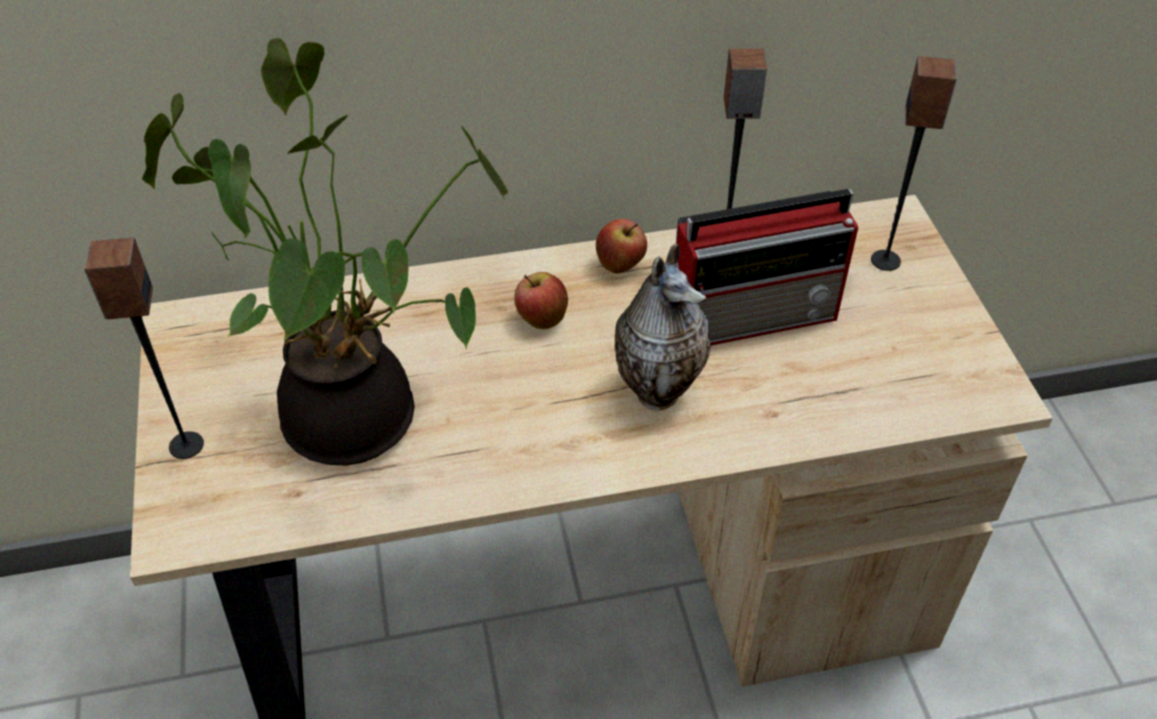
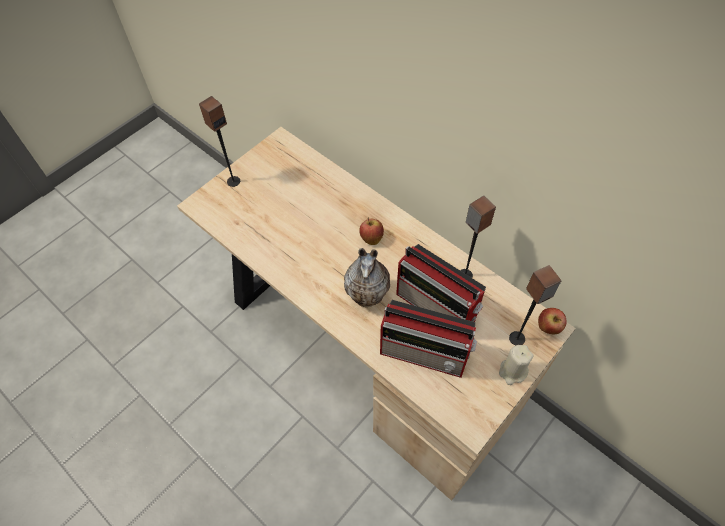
camera: 55 degrees right, 10 degrees up
(359, 413) = (282, 216): potted plant -> none
(621, 265) = (423, 245): apple -> apple (548, 328)
(831, 378) = (425, 354): none -> radio
(938, 297) = (512, 371): none -> beige candle

